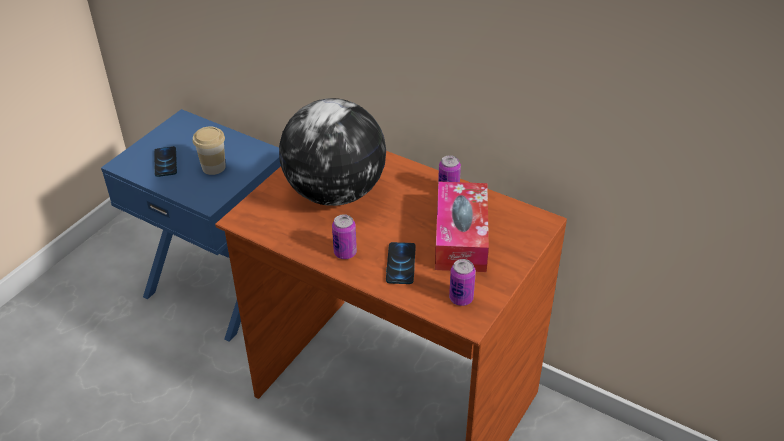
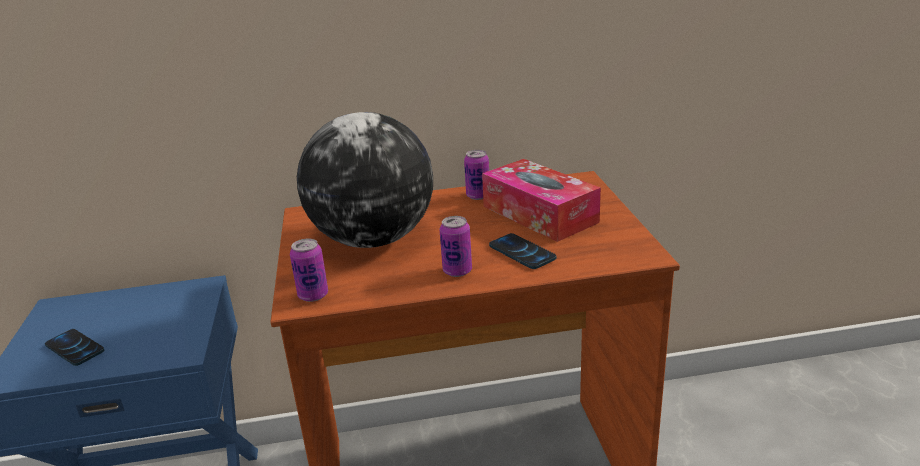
camera: 40 degrees left, 15 degrees down
(213, 167) = (151, 323): cup -> none
(461, 298) = (613, 246): can -> can (313, 295)

